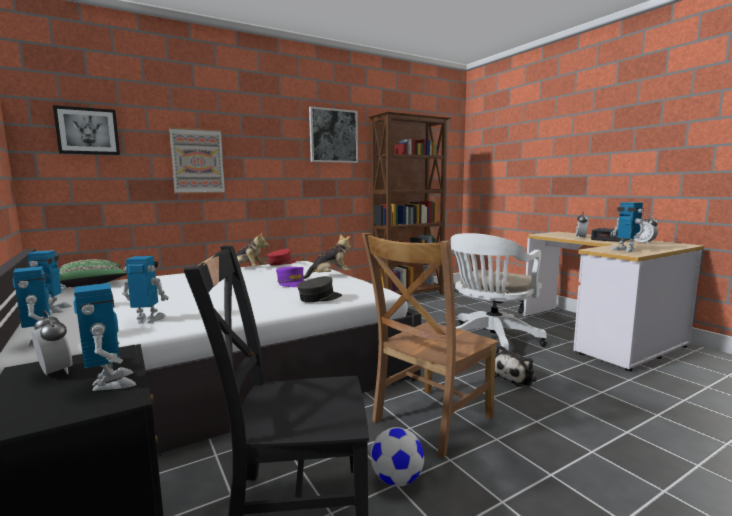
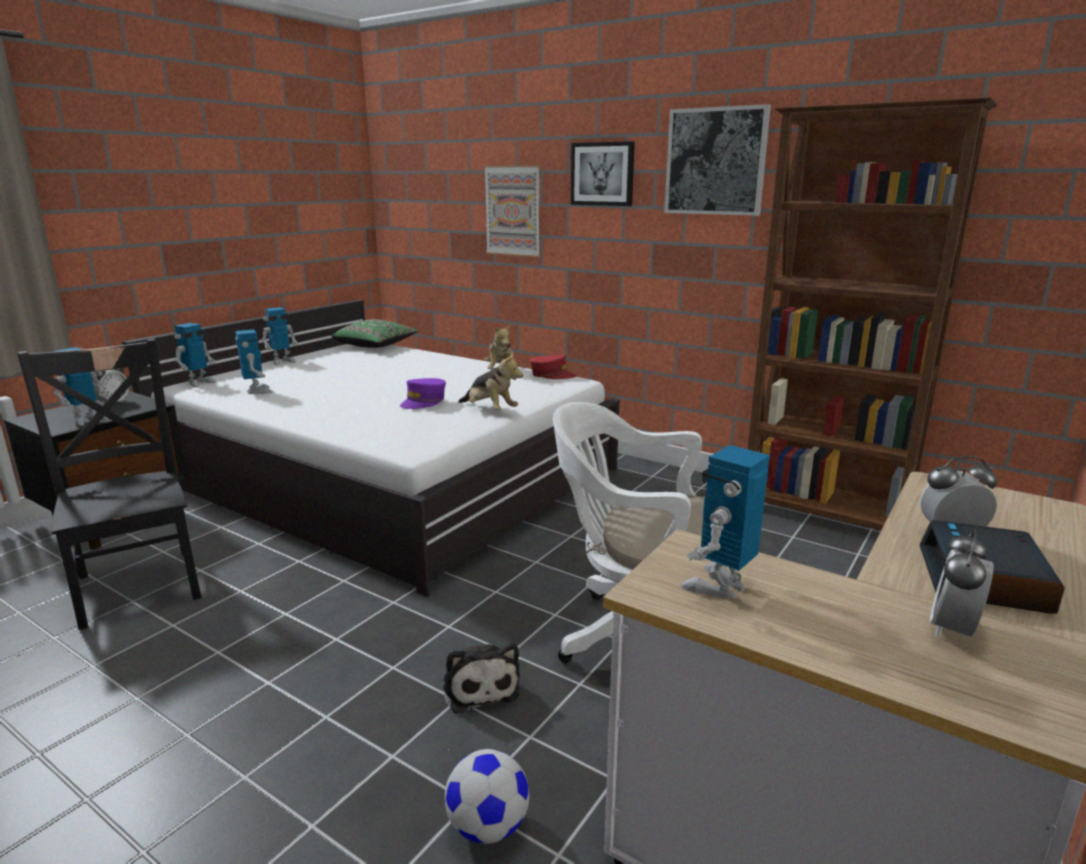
camera: 65 degrees right, 10 degrees up
(87, 131) = (420, 176): picture -> picture (602, 174)
(319, 298) = (356, 426): grey cap -> none
(397, 480) = (180, 624): football -> football (488, 827)
(429, 421) = (305, 624): brown chair -> none
(516, 378) = (479, 686): plush toy -> plush toy turned 135 degrees counterclockwise

